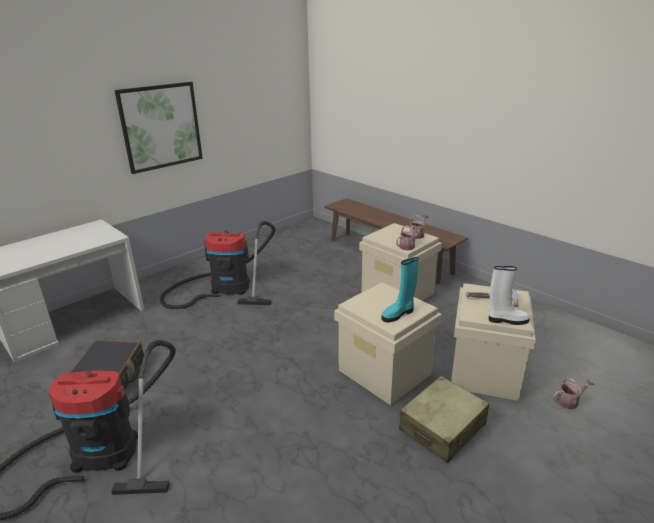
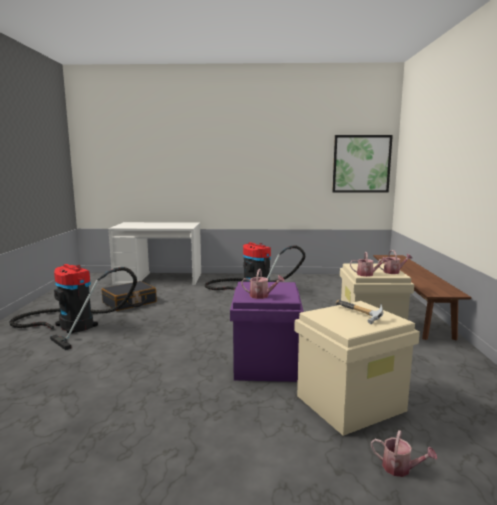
camera: 45 degrees right, 15 degrees down
(161, 126) = (253, 169): picture -> picture (361, 164)
(385, 372) = (266, 364): beige storage box -> purple storage box
(398, 314) = (262, 296): turquoise boot -> watering can
(442, 427) = (243, 410): beige suitcase -> none
(506, 320) = (339, 326): white boot -> none

